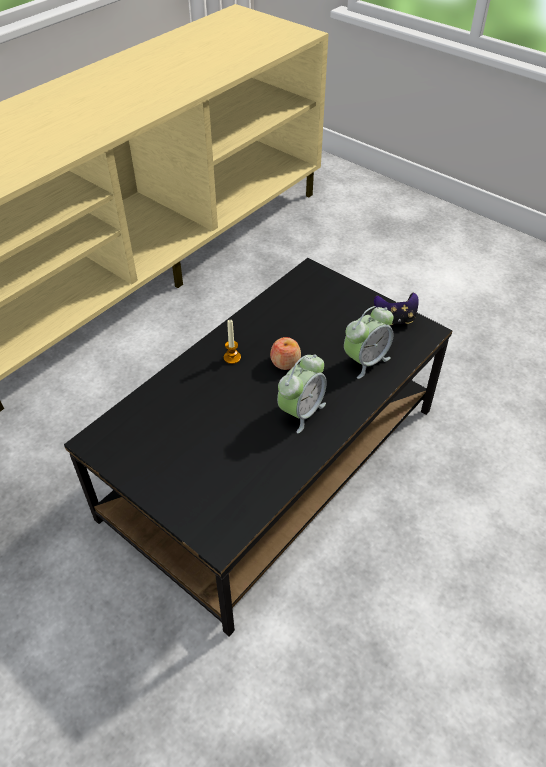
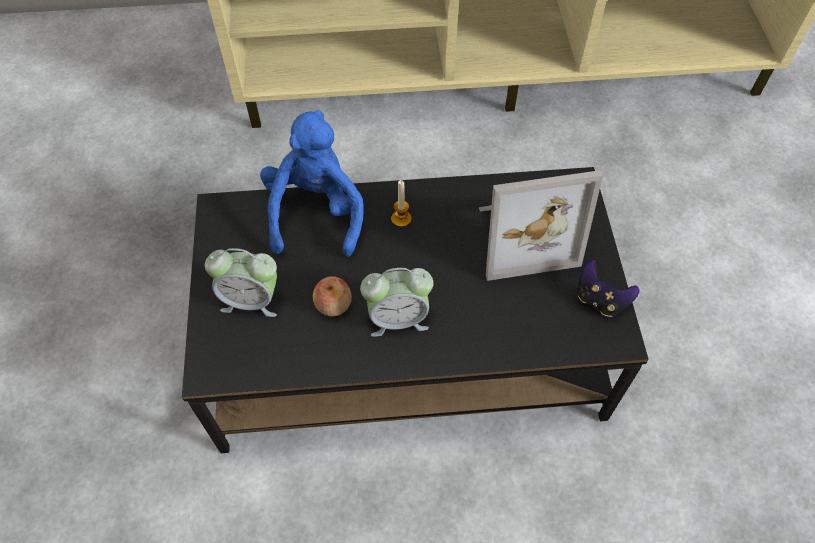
camera: 45 degrees right, 10 degrees up
(170, 393) = (316, 213): none -> blue plush toy
(285, 362) = (440, 260): apple -> apple (333, 304)
(314, 317) = (522, 235): none -> picture frame
(365, 361) = (515, 318): alarm clock -> alarm clock (251, 300)

